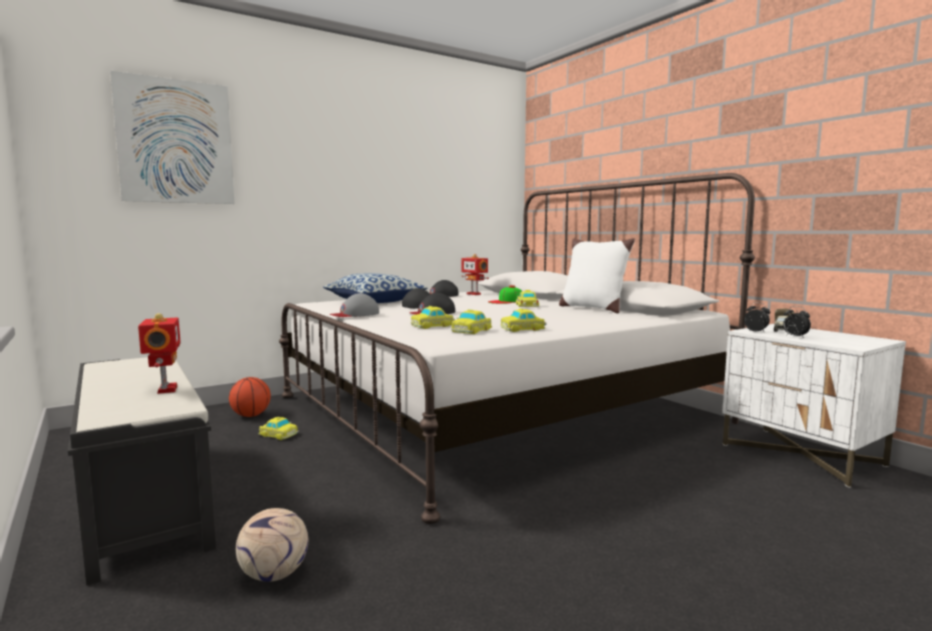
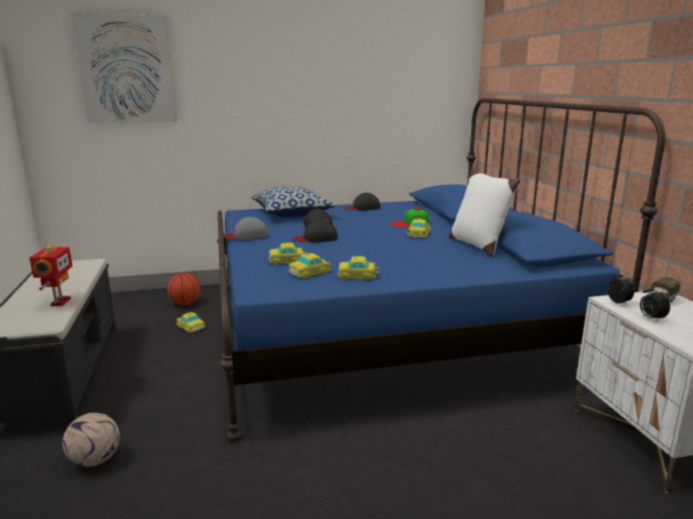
camera: 20 degrees right, 10 degrees up
(474, 294) = (397, 207): toy robot -> none
(495, 409) = (384, 326): white bed -> blue bed

